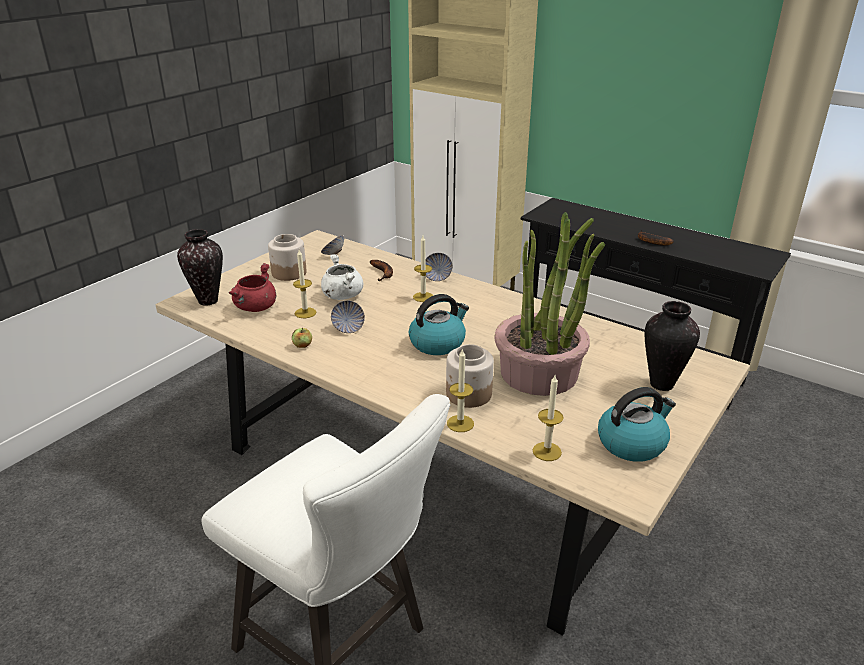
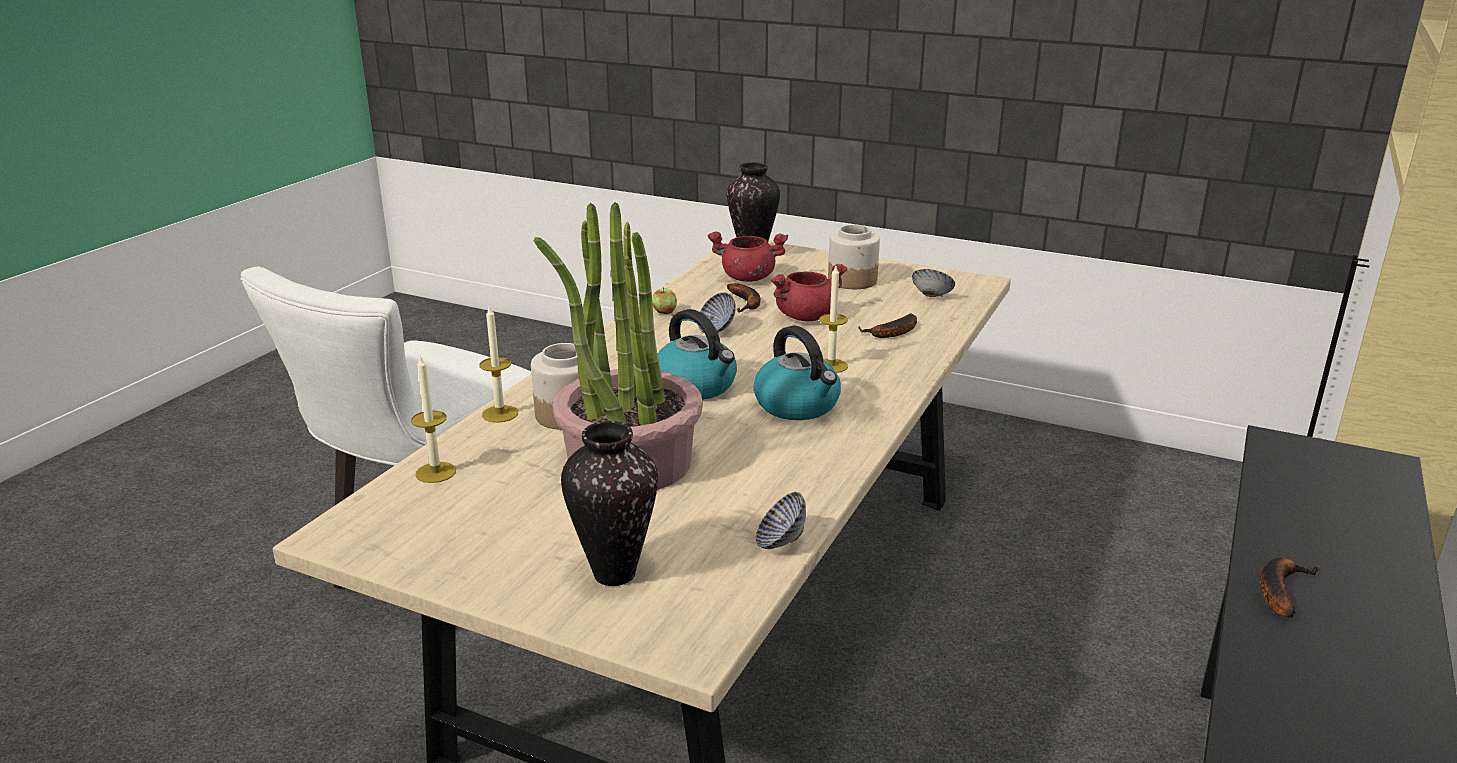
camera: 80 degrees right, 5 degrees down
(305, 313) = (746, 303): candle -> banana
(342, 295) = (806, 316): white cooking pot -> red cooking pot
(437, 277) = (906, 370): bowl -> bowl (780, 542)
(632, 443) = (448, 538): kettle -> kettle (798, 405)

